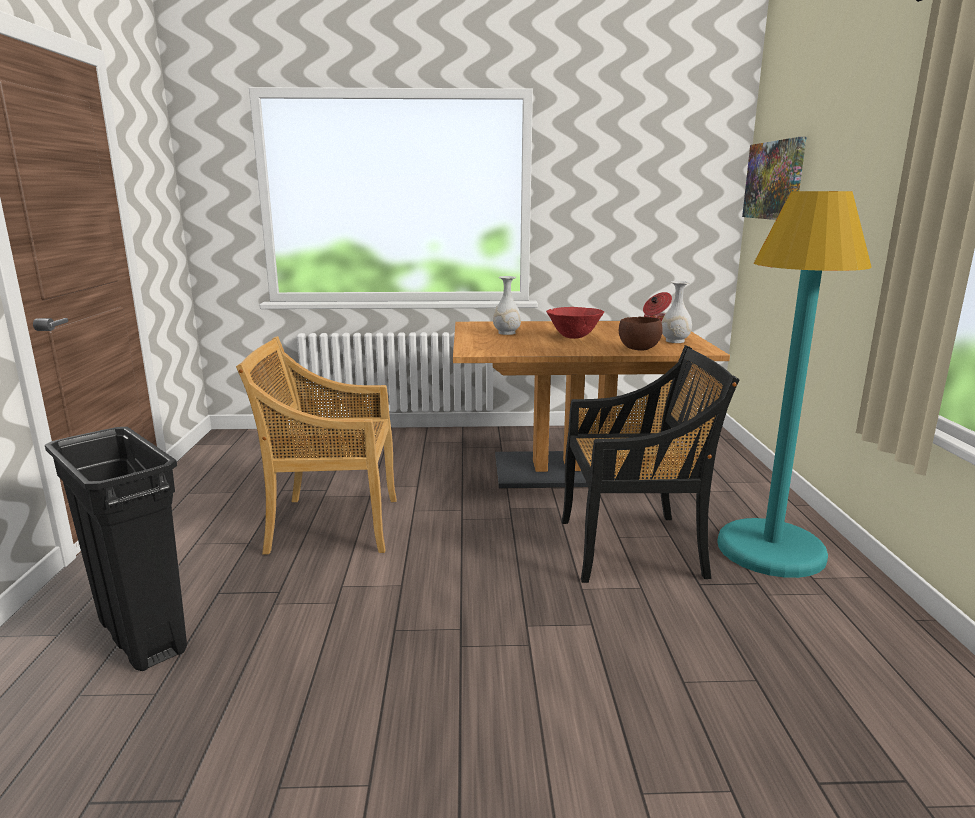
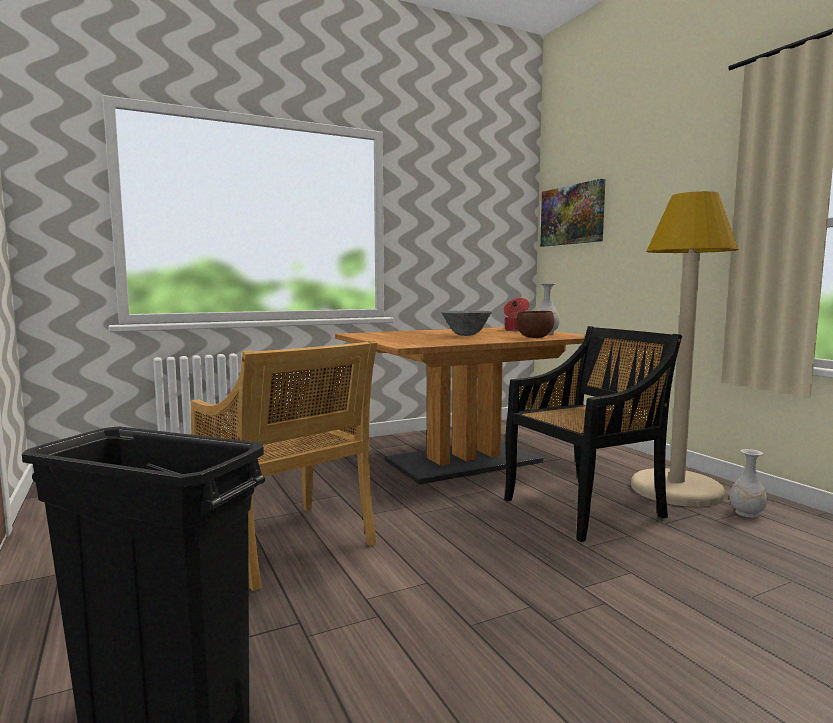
camera: 25 degrees left, 10 degrees down
(331, 525) = (287, 544): beige chair -> beige chair turned 105 degrees counterclockwise
(506, 333) = (402, 336): white vase -> white vase (746, 513)
(574, 337) = (466, 335): red bowl -> grey bowl
(771, 550) = (676, 490): turquoise floor lamp -> beige floor lamp

